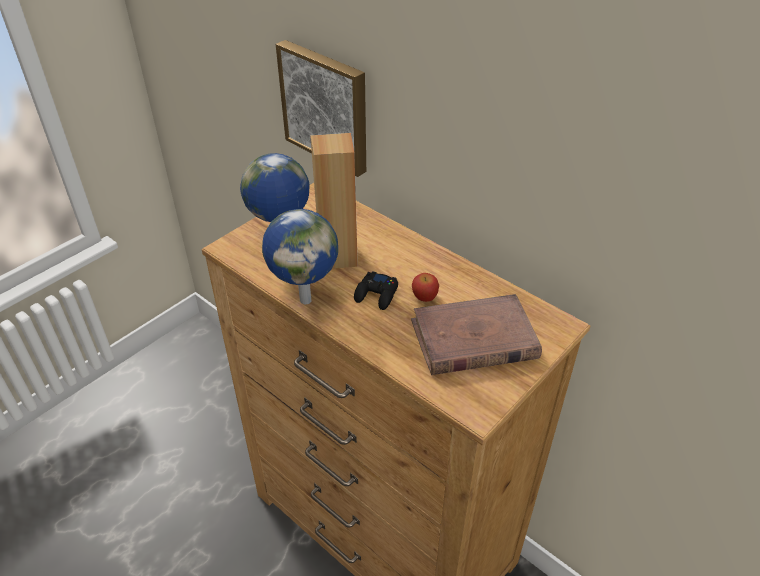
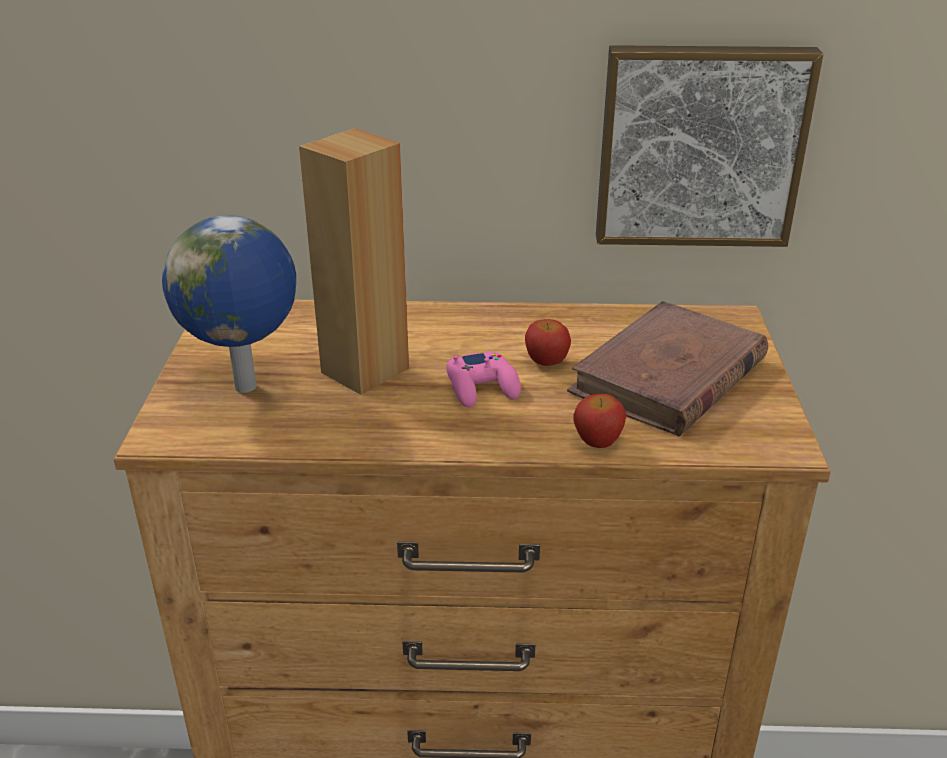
camera: 40 degrees left, 10 degrees down
(306, 299) = (389, 438): globe -> none
(326, 106) = (198, 153): picture -> picture (700, 146)
(377, 295) = (482, 387): black game controller -> pink game controller
(391, 354) = (598, 440): none -> apple

